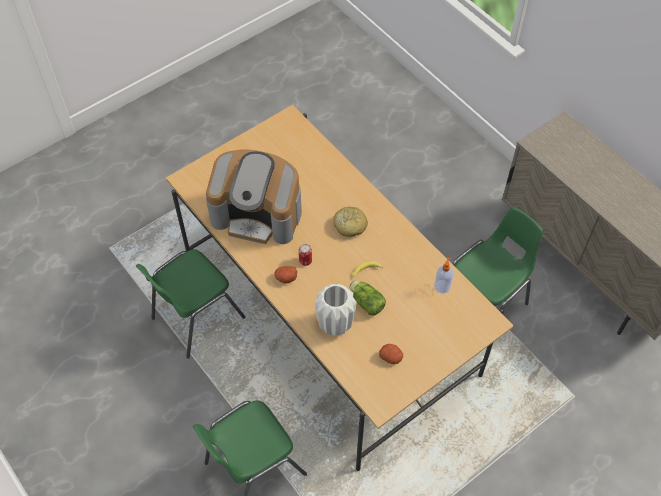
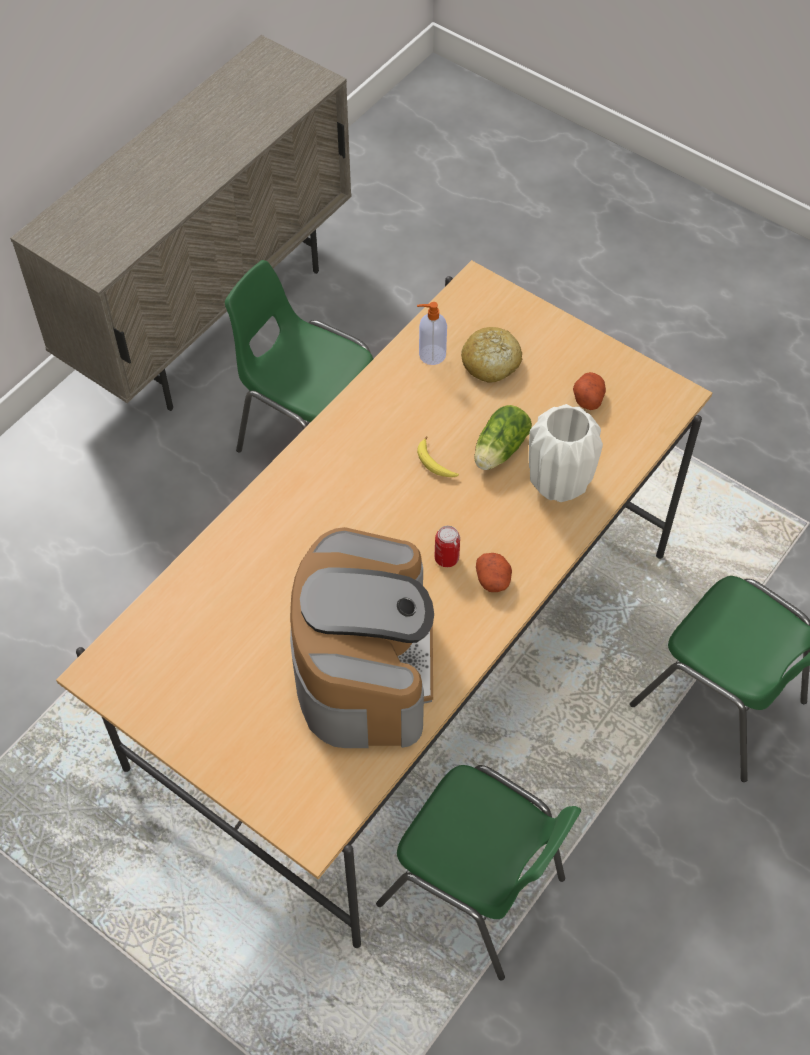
camera: 105 degrees left, 0 degrees up
(349, 225) = (347, 507): bread -> bread (491, 363)

